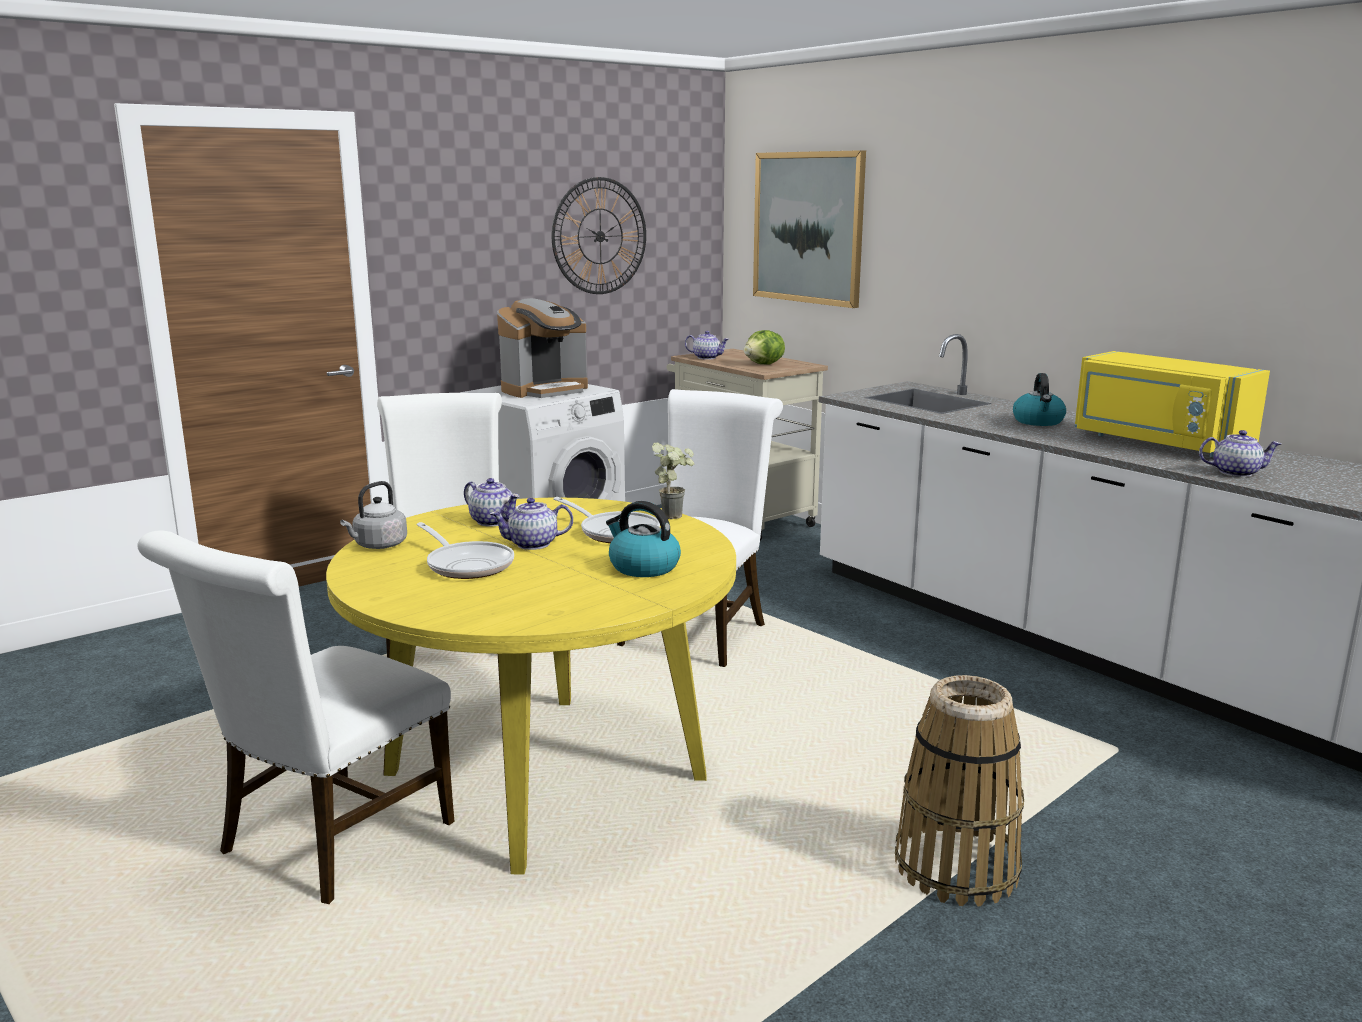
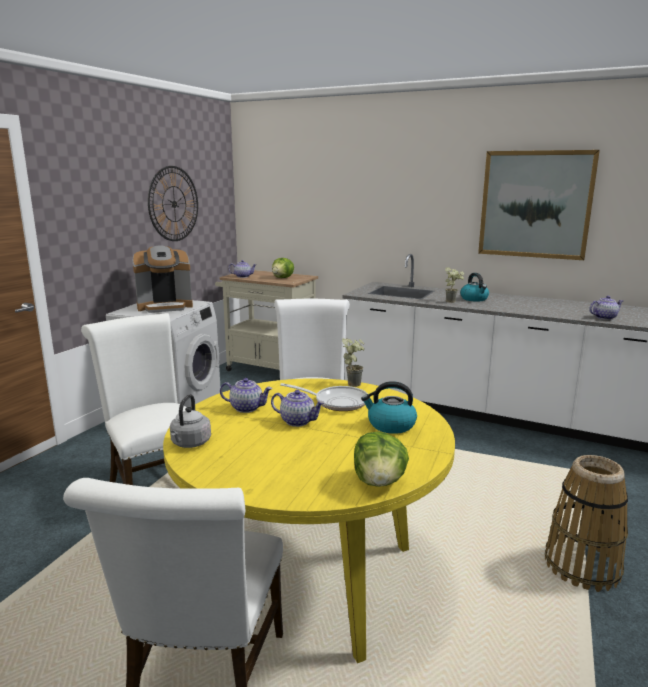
camera: 25 degrees left, 0 degrees up
(467, 565) = (276, 447): frying pan -> none
(530, 618) = (379, 482): none -> lettuce
(532, 544) = (298, 421): teapot -> teapot turned 120 degrees counterclockwise
(545, 390) = (165, 306): coffee machine -> coffee machine turned 45 degrees clockwise
(808, 228) = (298, 196): picture -> picture (535, 204)
(989, 422) = (452, 301): none -> potted plant
(1157, 443) = (545, 305): yellow microwave -> none

